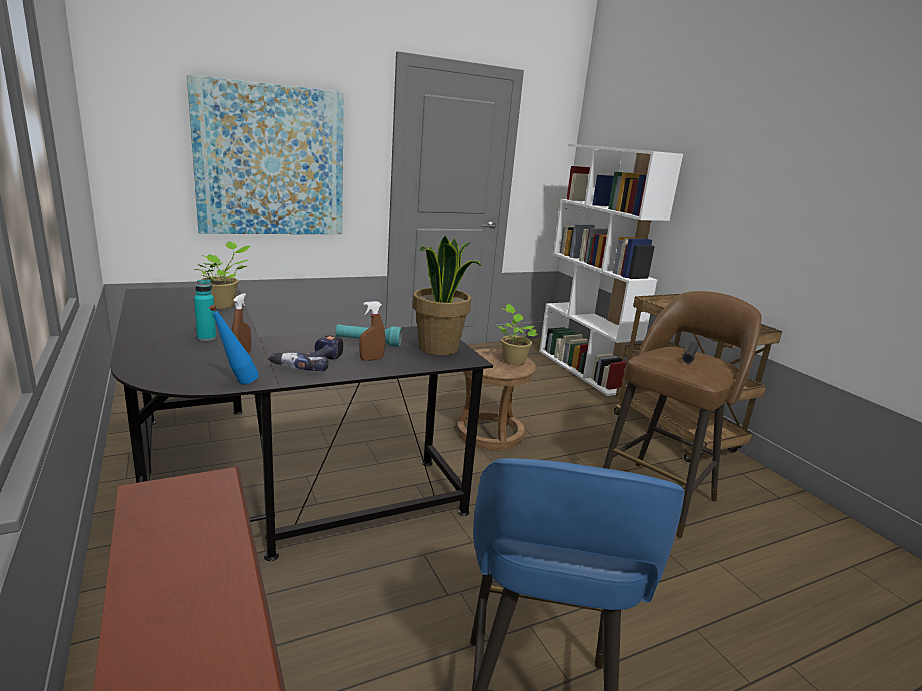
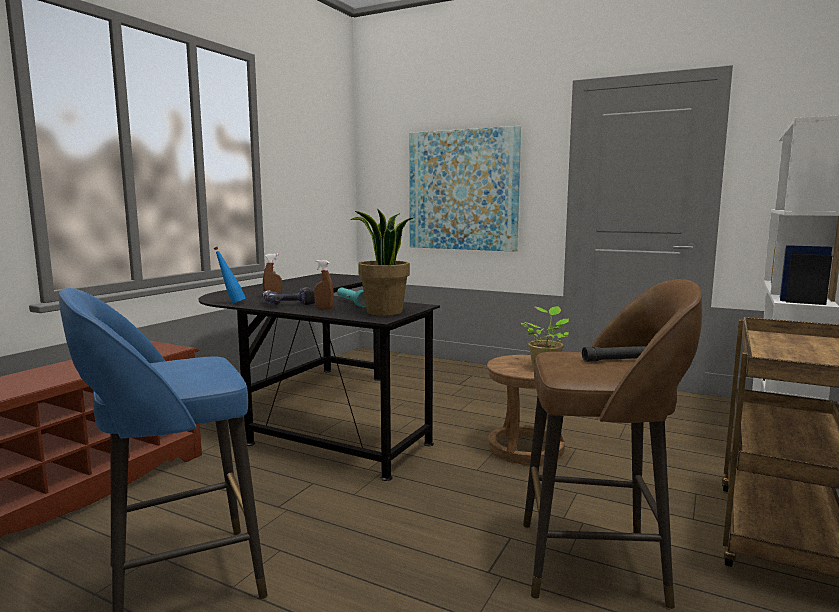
camera: 55 degrees right, 10 degrees down
(206, 338) = (284, 290): turquoise bottle -> none
(223, 305) = (341, 282): potted plant -> none

